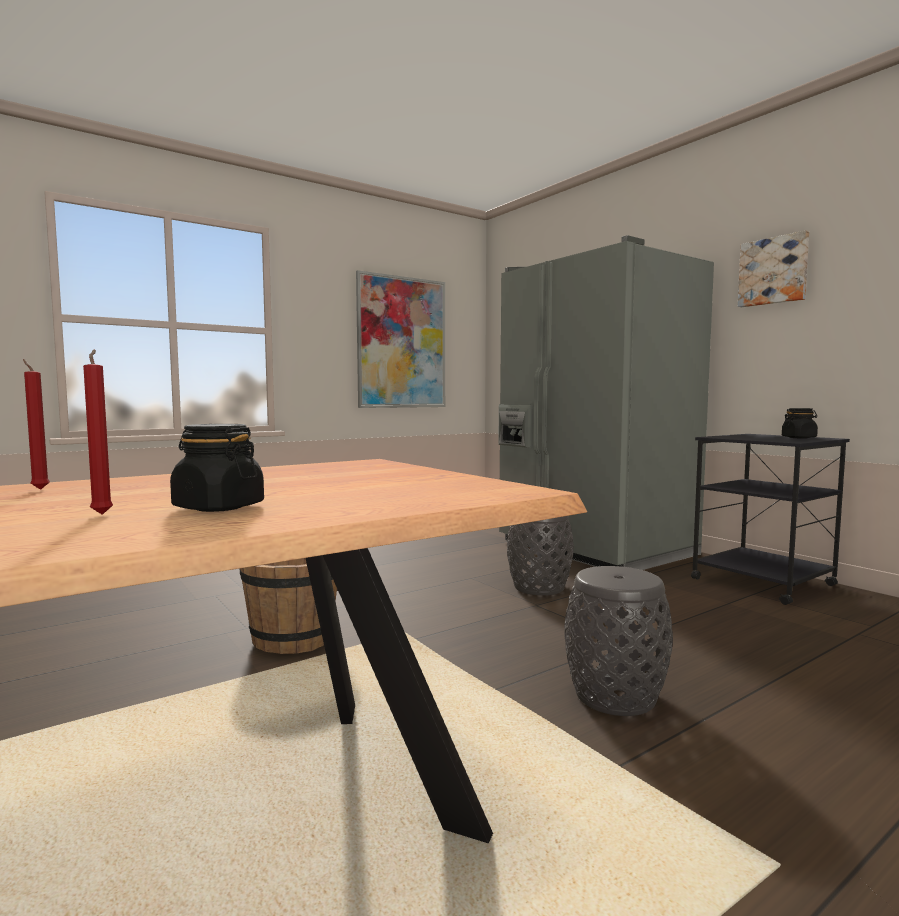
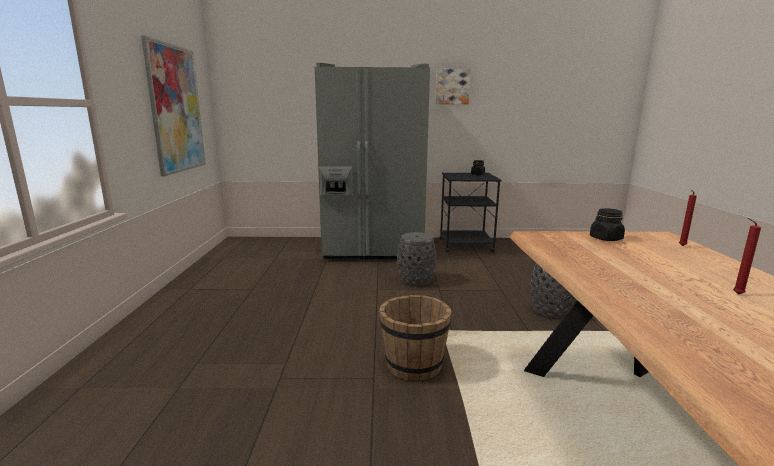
camera: 55 degrees left, 10 degrees up
(39, 489) = (640, 304): red candle -> red candle (681, 246)
(218, 507) = (713, 276): black jar -> black jar (605, 238)

